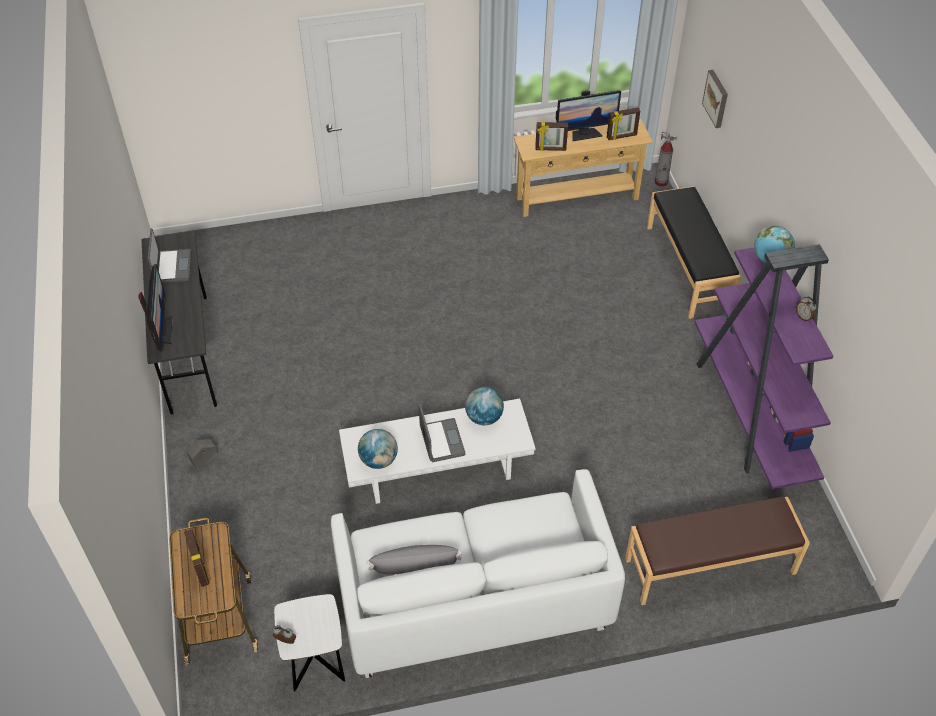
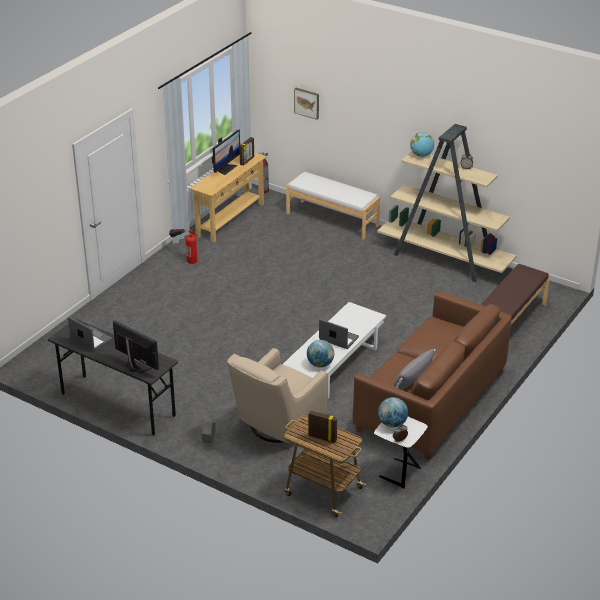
camera: 45 degrees left, 15 degrees down
(285, 496) = (277, 425): none -> beige armchair
(472, 217) = (185, 257): none -> fire extinguisher
(473, 600) = (431, 401): white sofa -> brown sofa
(484, 417) = (344, 318): globe -> globe (392, 423)
(550, 149) = (218, 184): picture frame -> none
(688, 268) = (332, 219): black bench -> white bench
(750, 413) = (445, 259): purple bookcase -> beige bookcase

